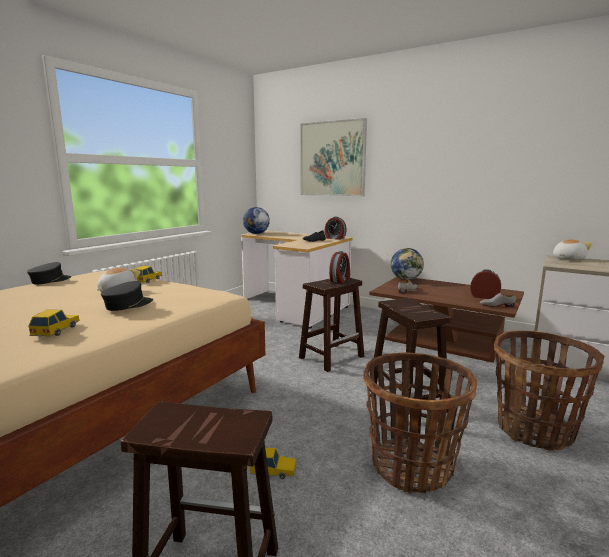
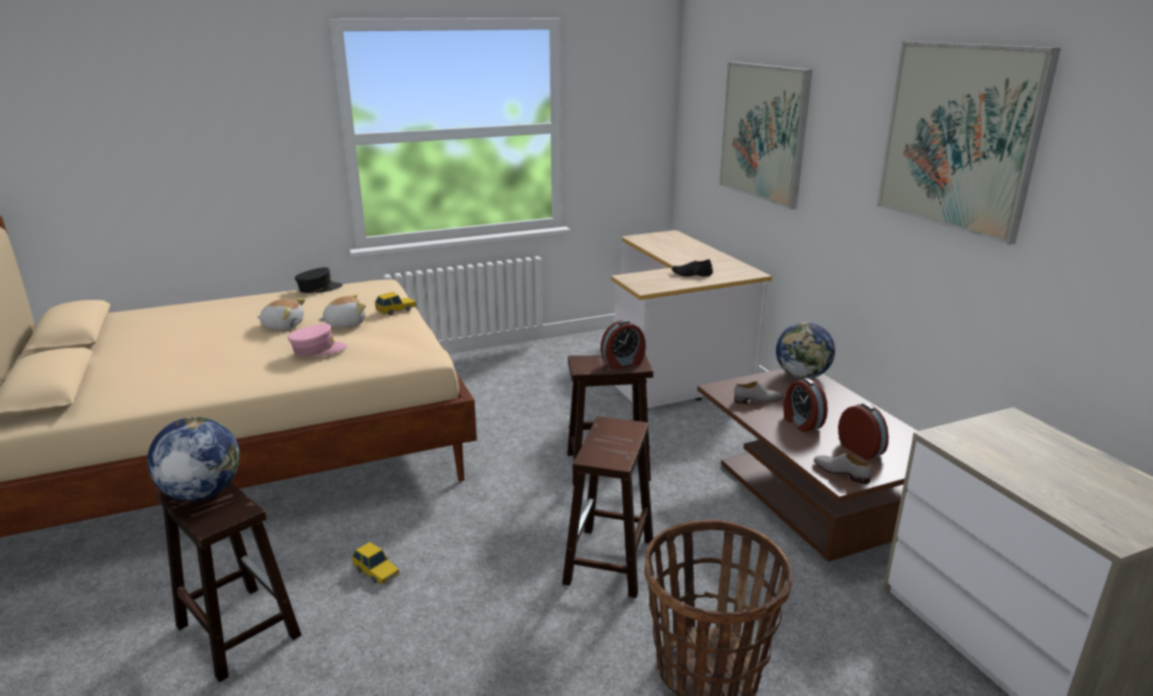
camera: 35 degrees right, 10 degrees up
(56, 330) = (233, 367): toy car -> none
(128, 305) = (318, 349): black cap -> pink cap
(256, 233) = (645, 238): globe -> globe (201, 493)
(334, 238) = (736, 273): alarm clock -> alarm clock (801, 423)
(411, 466) = (499, 632): basket -> none
(475, 135) = (959, 137): none -> picture
(567, 259) = (1020, 429): plush toy -> plush toy (283, 326)

